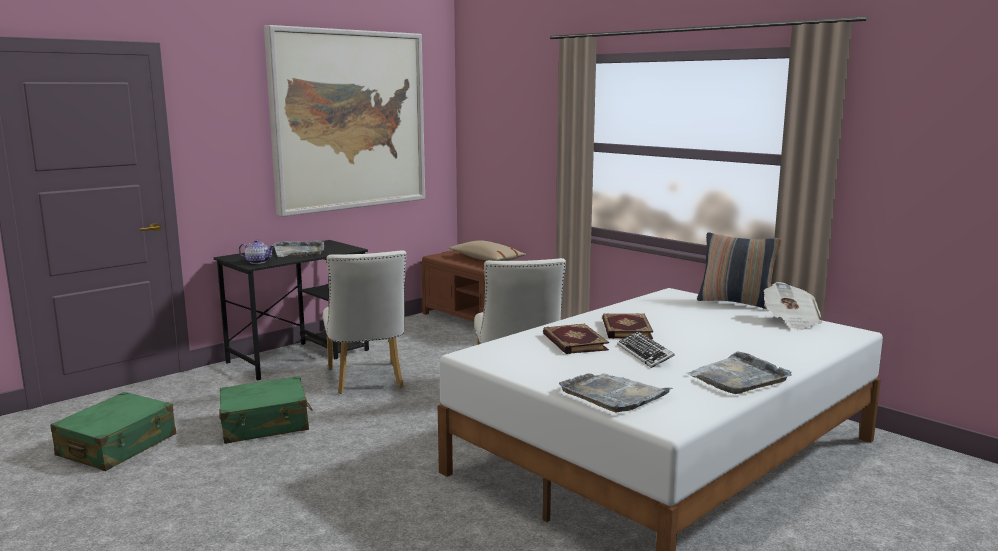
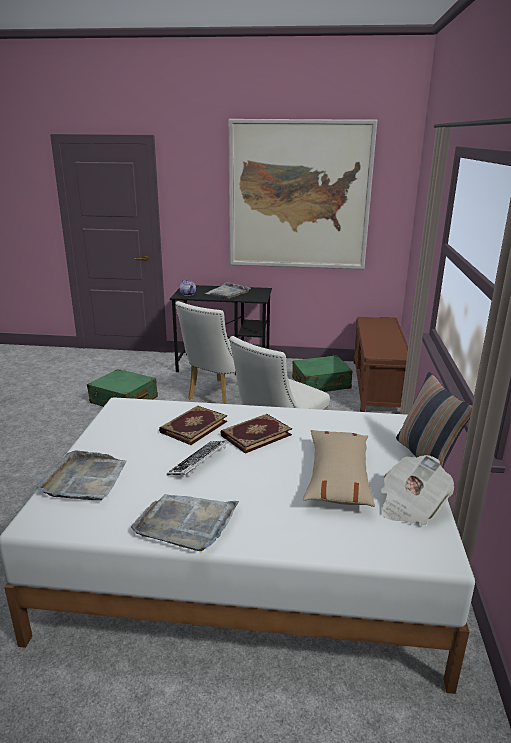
camera: 50 degrees right, 10 degrees up
(118, 446) = (61, 382): green suitcase -> green suitcase (321, 383)
(486, 260) = (391, 333): beige pillow -> beige pillow (338, 477)

